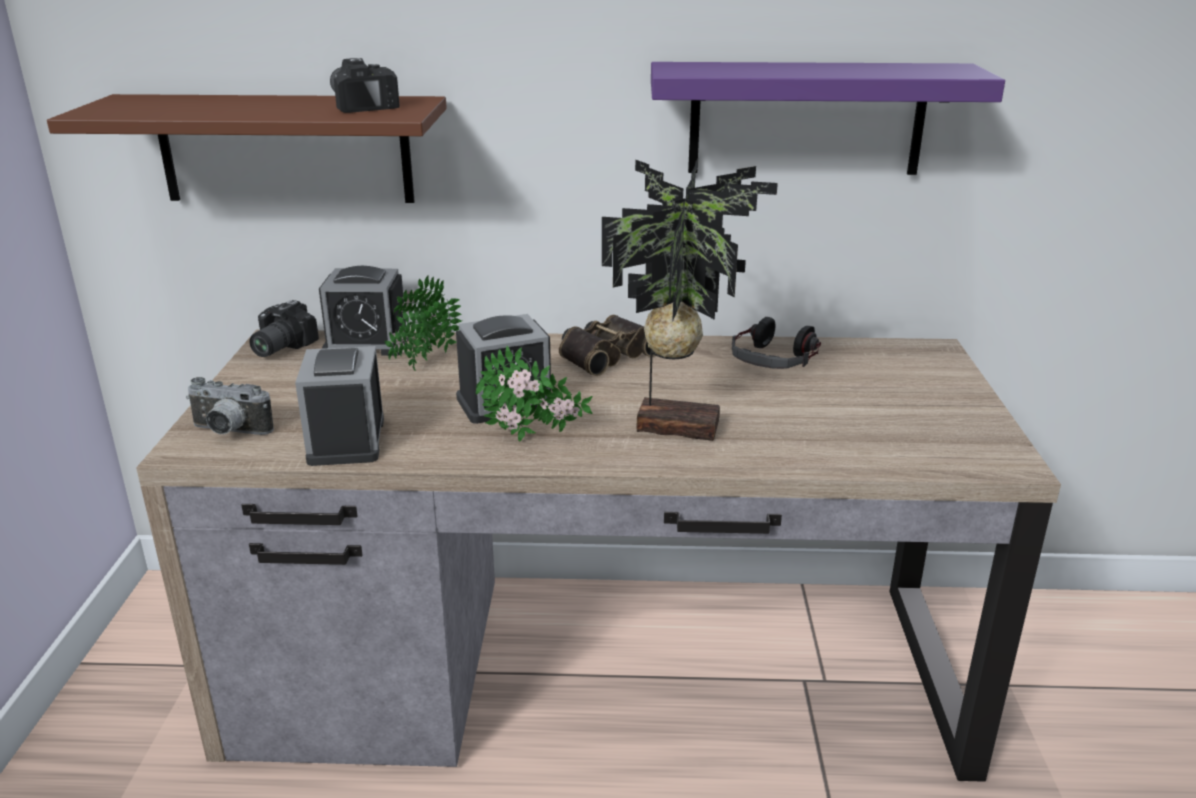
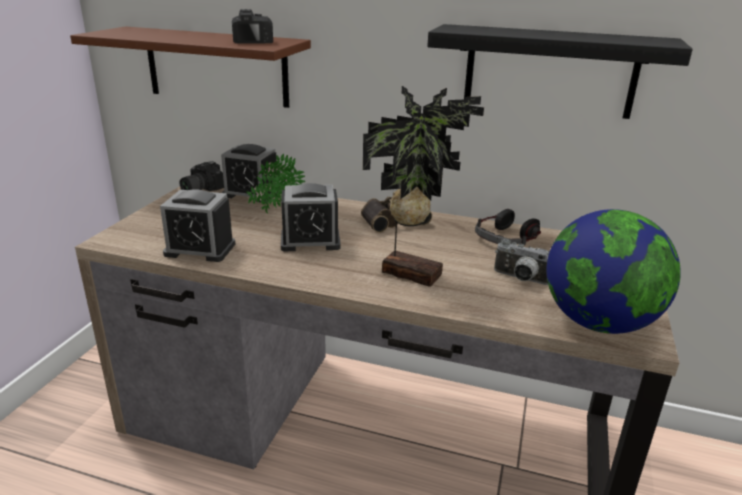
camera: 15 degrees right, 0 degrees up
(228, 432) = (137, 234): camera -> camera (520, 279)
(346, 440) = (200, 249): alarm clock -> alarm clock turned 90 degrees counterclockwise
(533, 439) = (312, 267): potted plant -> none
(806, 119) = (549, 71): purple shelf -> black shelf
(946, 452) = (598, 322): none -> globe

